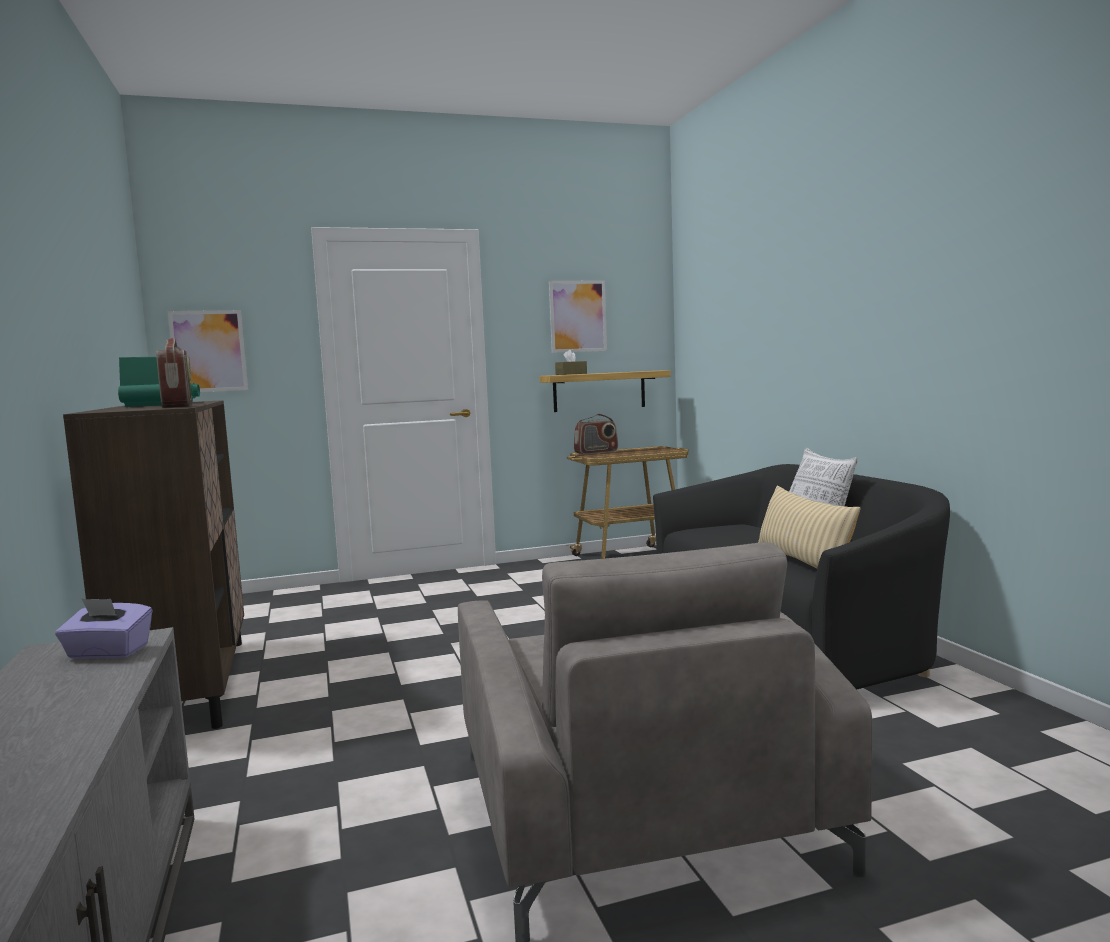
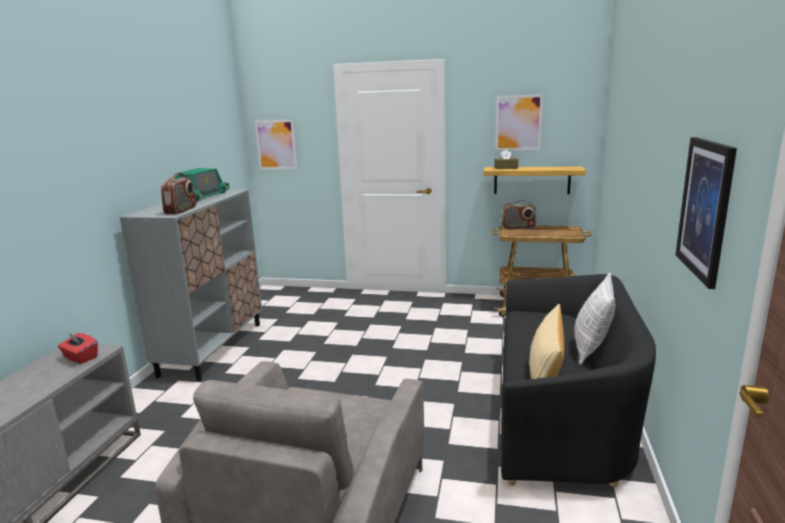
camera: 30 degrees right, 10 degrees up
(108, 653) = (80, 358): purple tissue box -> red tissue box
(187, 686) = (213, 348): brown cabinet -> grey cabinet
(999, 307) = (705, 208): none -> picture

